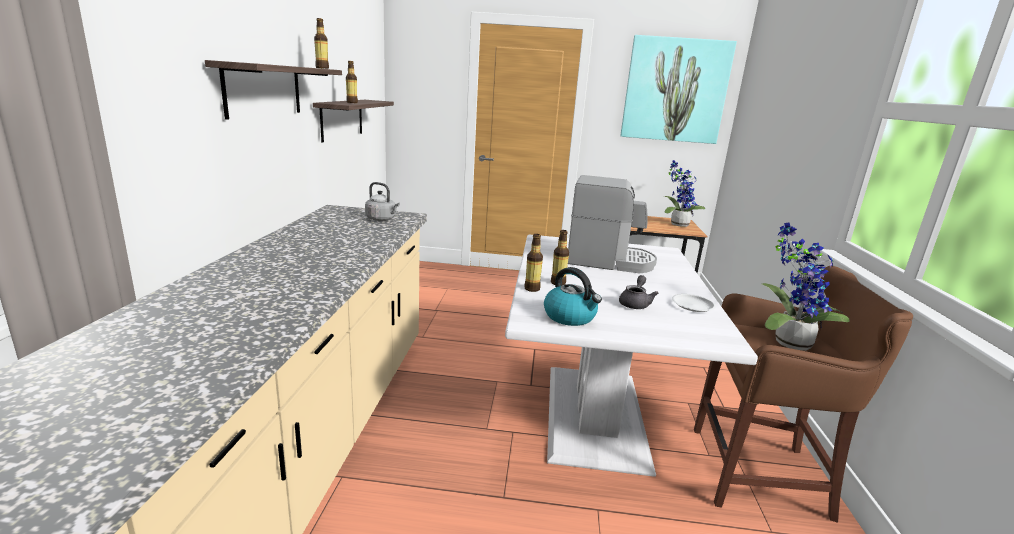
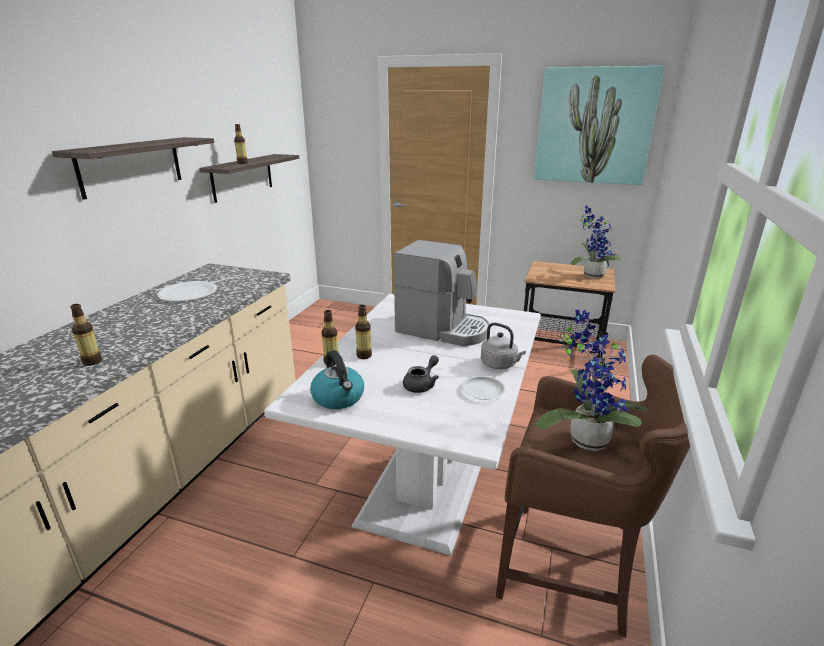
camera: 15 degrees right, 5 degrees up
(322, 68) = (194, 138): bottle -> bottle (92, 362)
(336, 229) = (188, 293): none -> white plate
(382, 219) = (240, 281): grey kettle -> grey kettle (500, 365)

